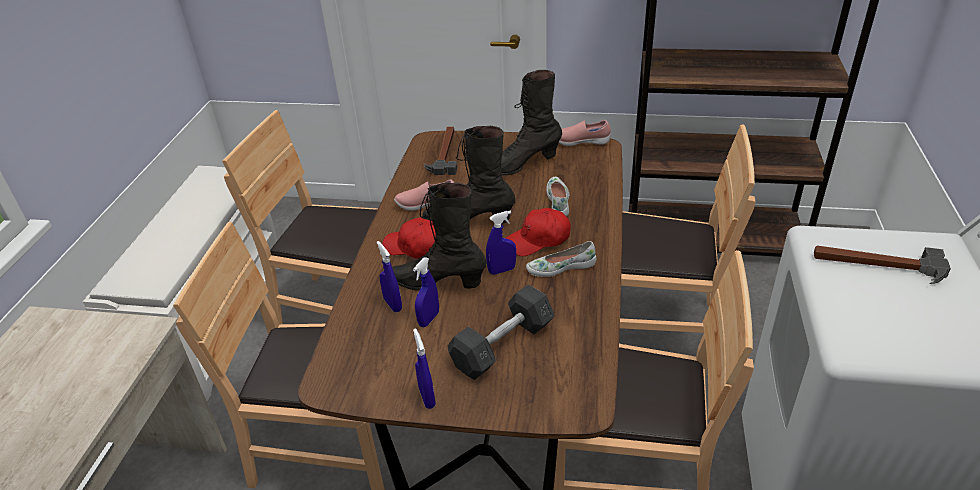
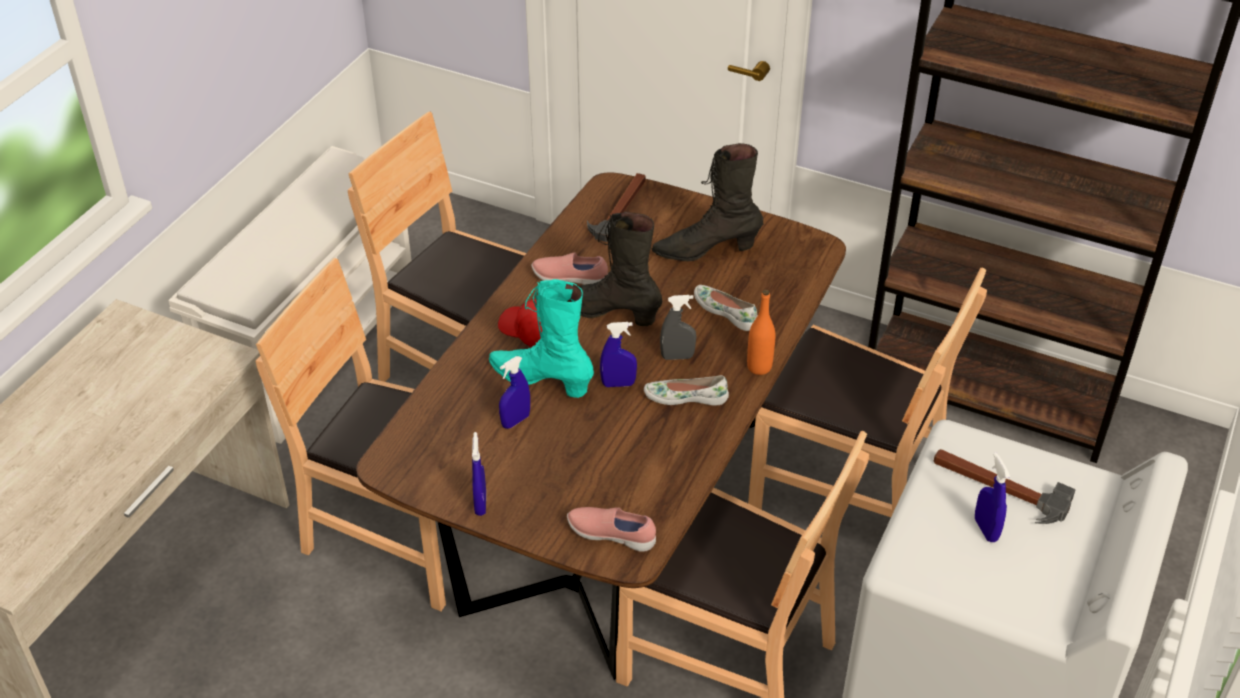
camera: 15 degrees right, 5 degrees up
(393, 305) = (484, 394): blue spray bottle -> blue spray bottle (985, 529)
(437, 282) = (541, 380): black boot -> turquoise boot
(502, 345) = (580, 470): grey dumbbell -> none
(538, 240) = (677, 357): red cap -> grey spray bottle
(558, 201) = (726, 311): white shoe -> white shoe turned 60 degrees counterclockwise
(580, 142) = (796, 234): pink shoe -> pink shoe (611, 535)
(605, 233) = (759, 367): none -> orange bottle

